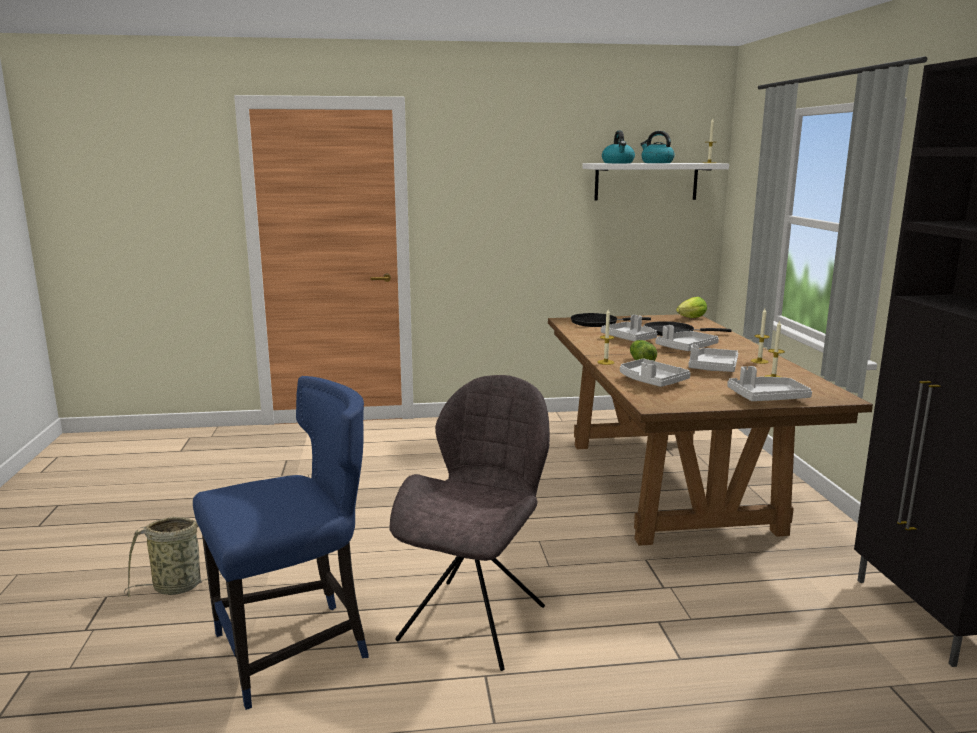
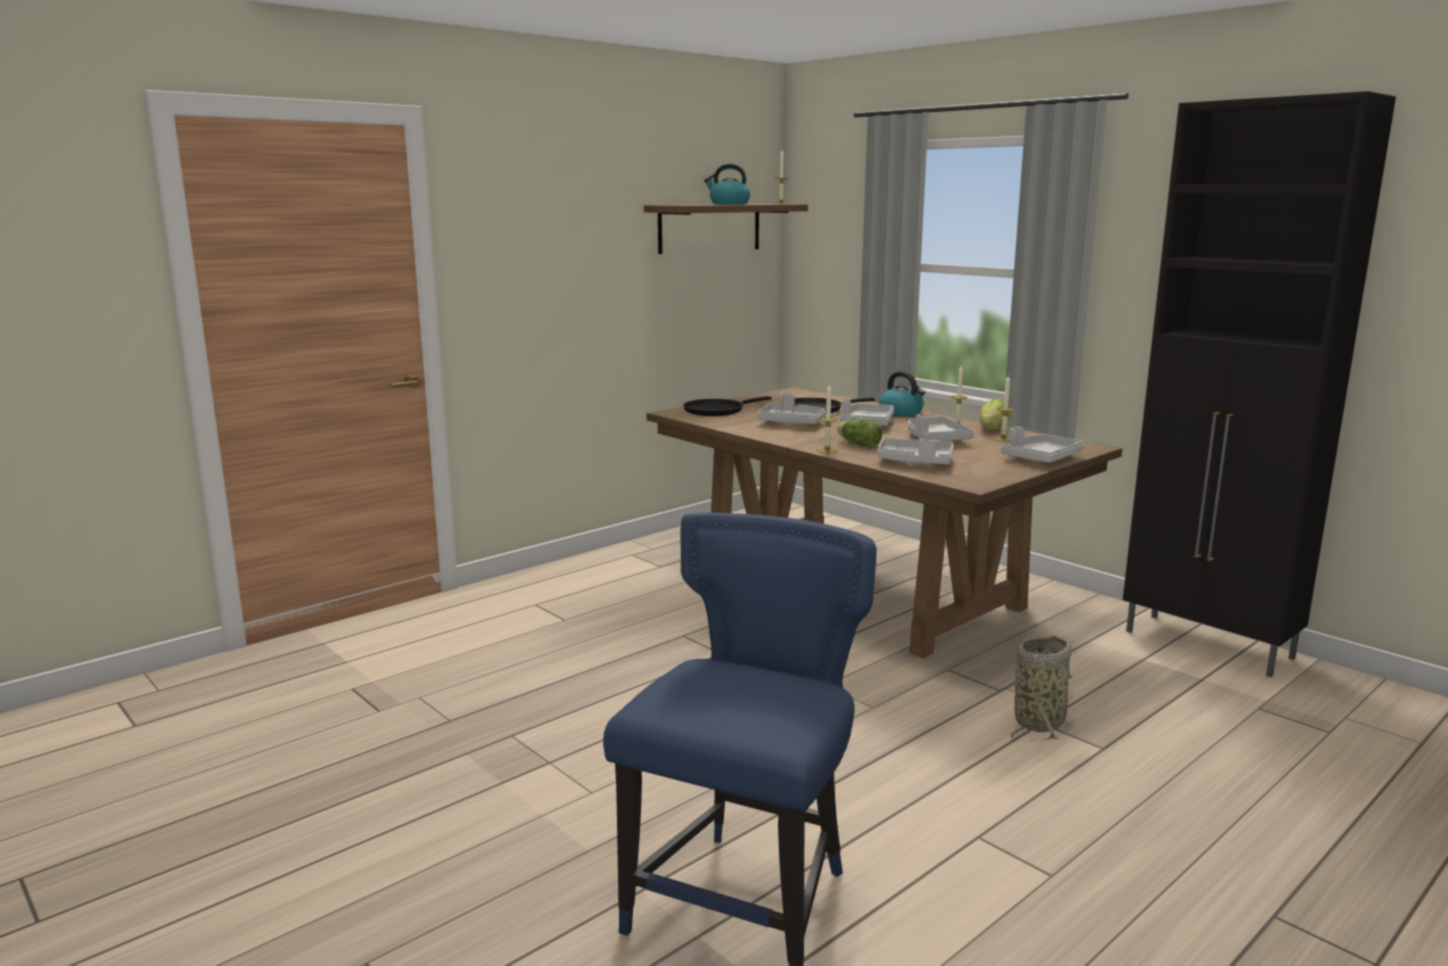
camera: 35 degrees left, 0 degrees up
(181, 586) = (468, 900): basket -> basket (1040, 721)
(475, 620) = (887, 788): grey chair -> none
(618, 163) = (694, 204): kettle -> kettle (902, 413)
(646, 181) = (710, 228): white shelf -> brown shelf
(690, 318) = (797, 393): lettuce -> lettuce (991, 430)

